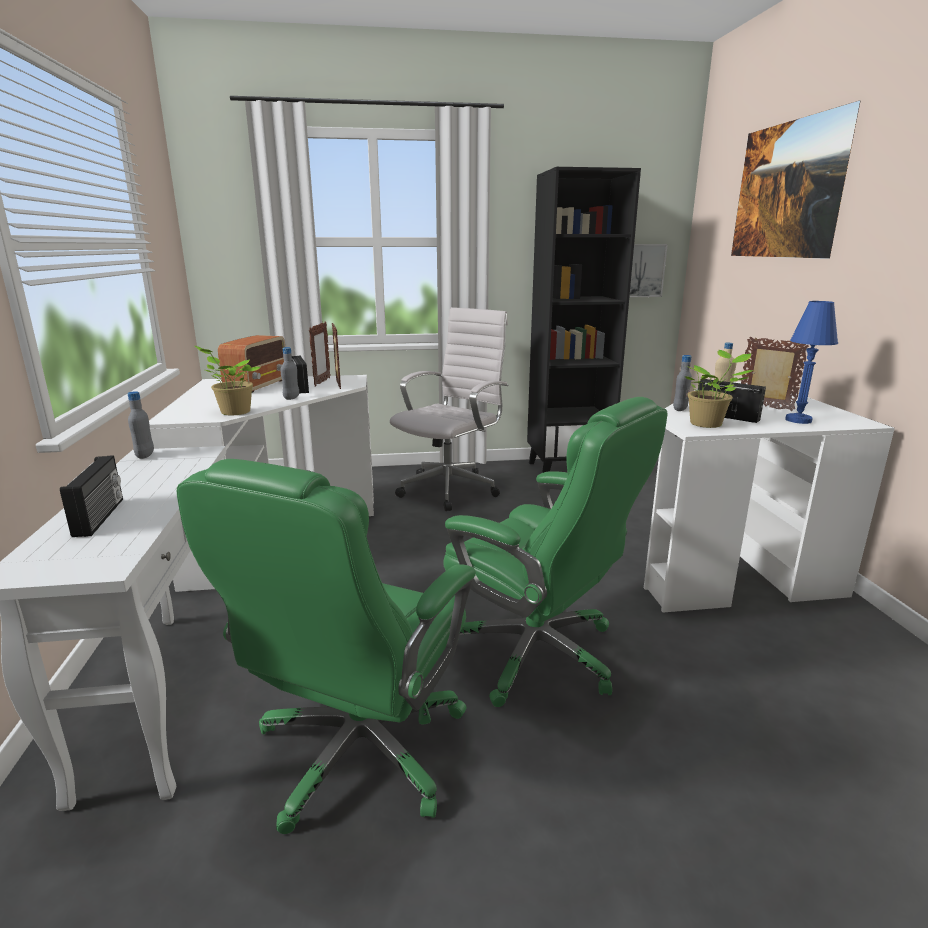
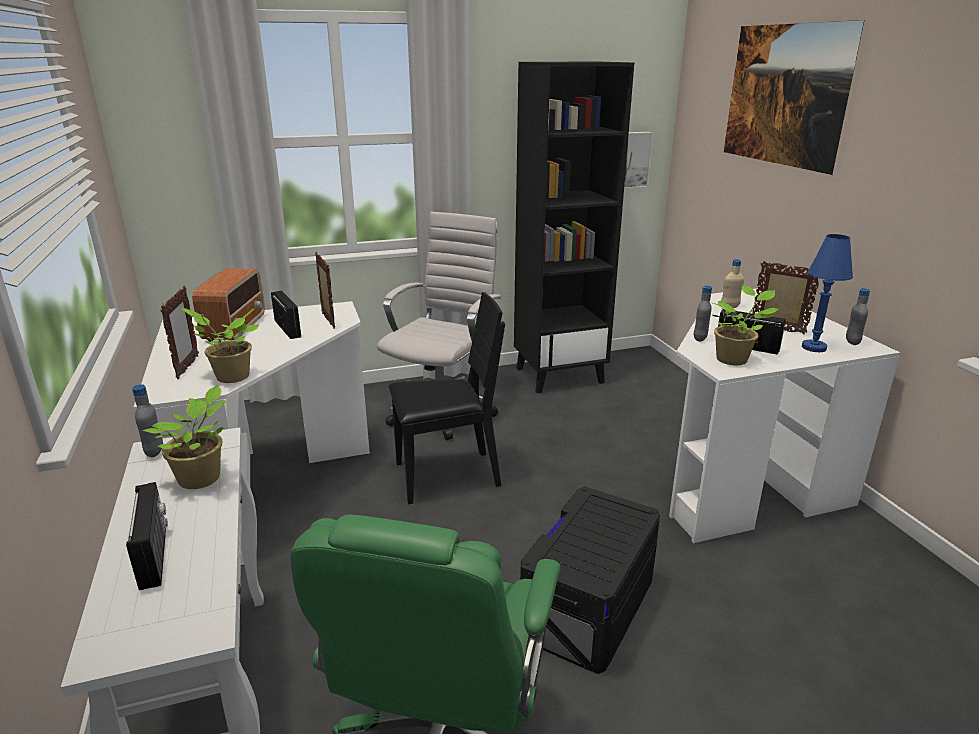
camera: 10 degrees left, 5 degrees up
(172, 474) = (202, 479): none -> potted plant
(291, 398) = (286, 348): grey bottle -> grey bottle (852, 342)
(322, 382) = (307, 317): picture frame -> picture frame (187, 367)
(436, 538) = (446, 476): none -> black chair
(538, 653) = (588, 606): green office chair -> black storage box

